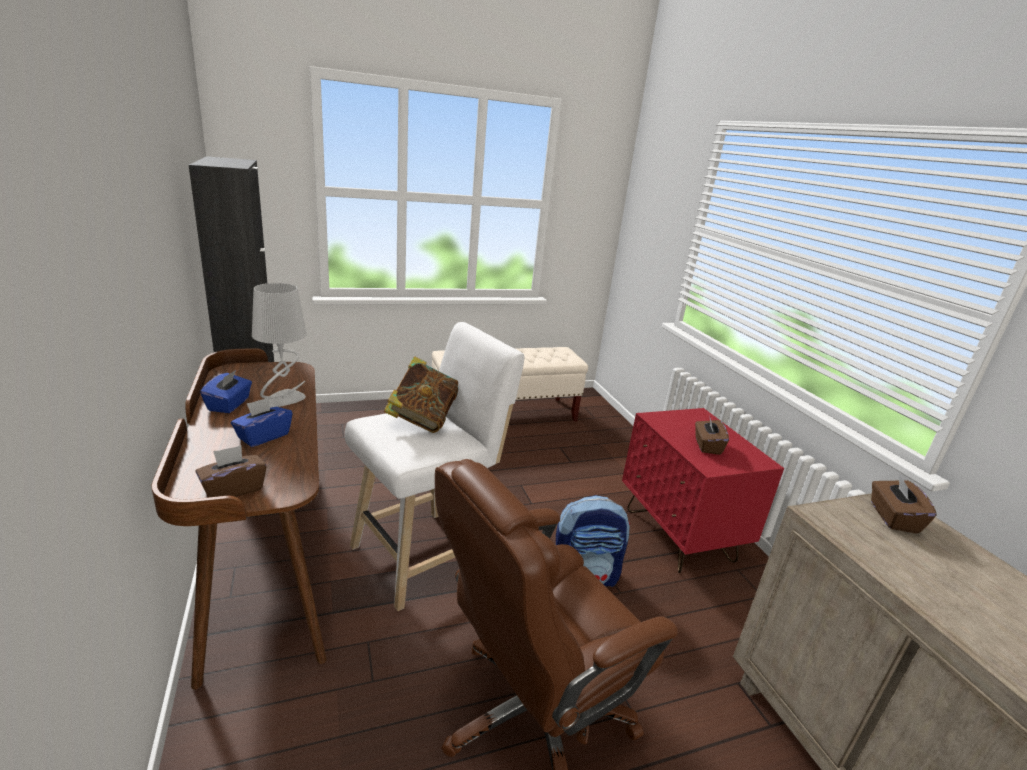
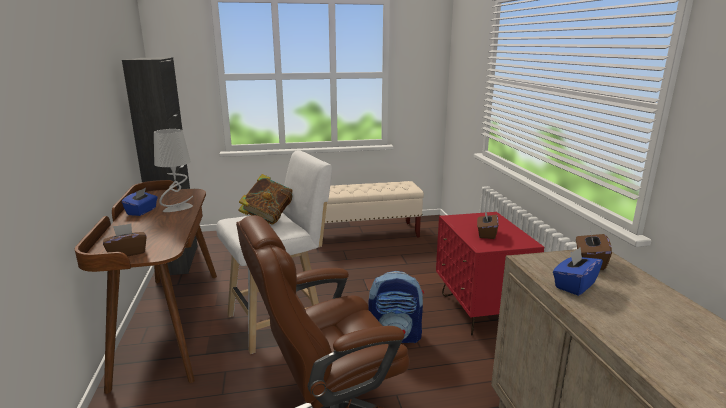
camera: 10 degrees right, 5 degrees down
(263, 436) = (157, 227): blue tissue box -> blue tissue box (574, 285)

